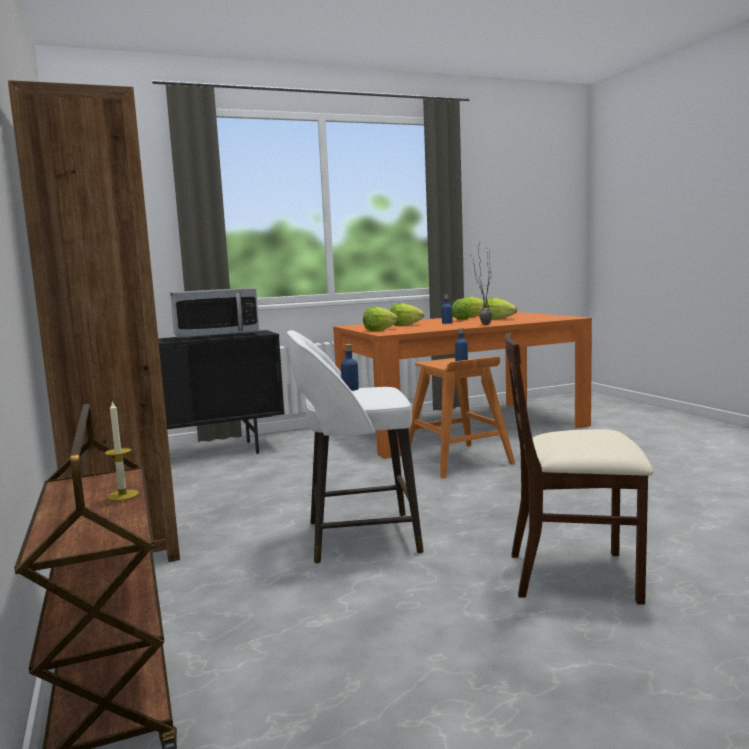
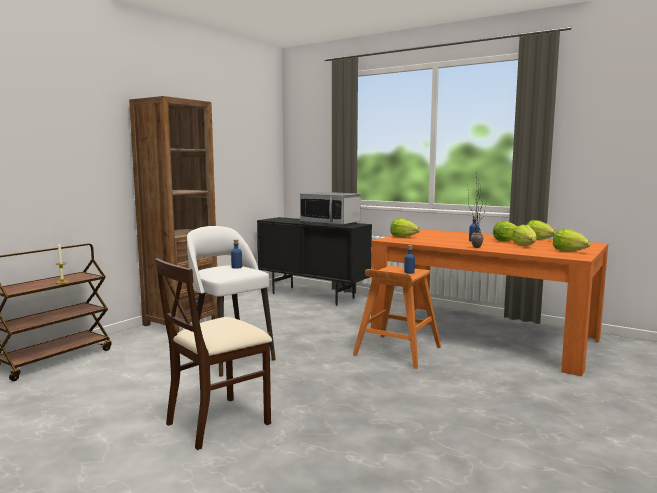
camera: 55 degrees right, 0 degrees up
(405, 325) = (442, 236): lettuce -> lettuce (569, 251)
(574, 575) = (218, 422): beige chair -> beige chair turned 105 degrees counterclockwise

